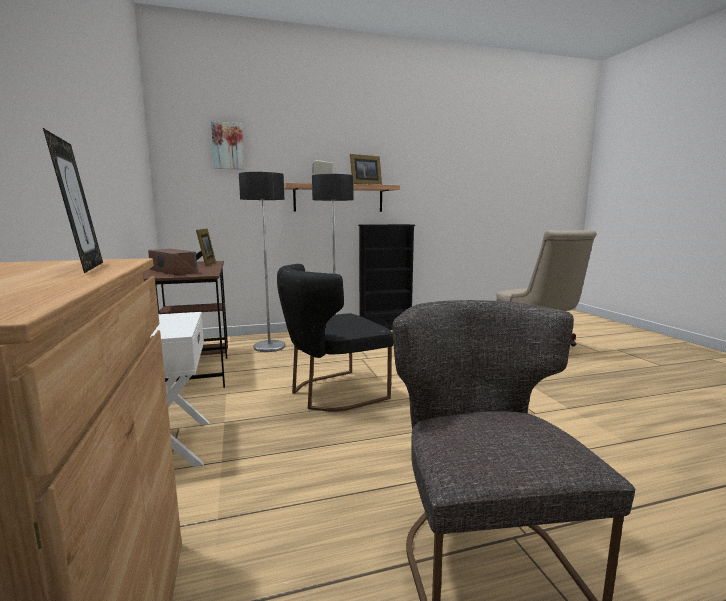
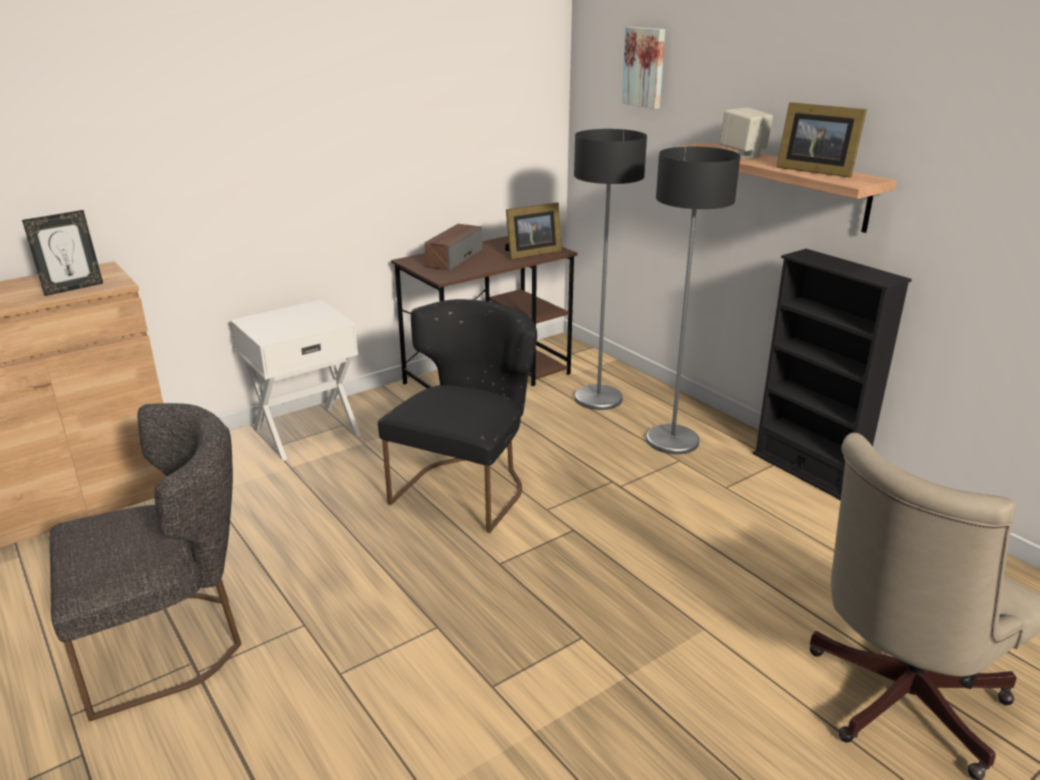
camera: 70 degrees right, 15 degrees up
(332, 393) = (467, 487): black chair -> black chair turned 75 degrees clockwise

